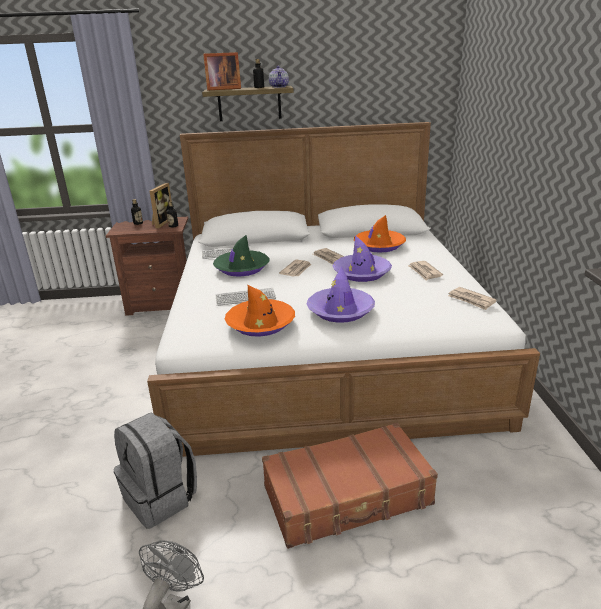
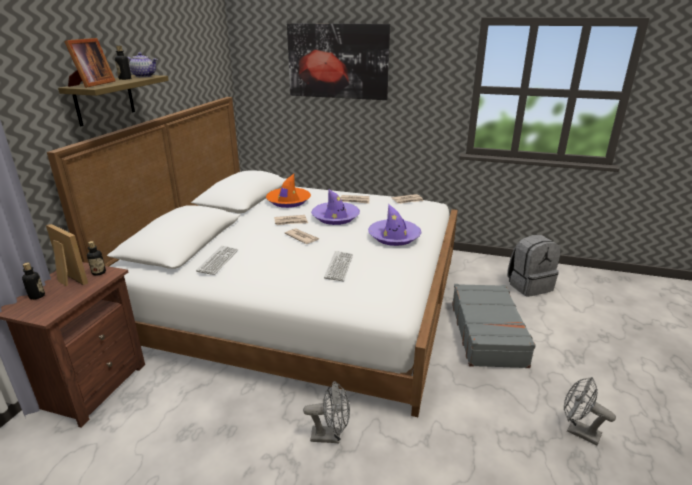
camera: 70 degrees left, 0 degrees up
(133, 413) = (331, 436): none -> grey fan
(161, 498) = (467, 426): grey backpack -> grey backpack (529, 285)
(242, 268) = (268, 259): green hat -> none
(260, 324) = (394, 268): orange hat -> none
(348, 496) = (488, 333): brown suitcase -> grey suitcase
(516, 88) = (338, 61): none -> picture

